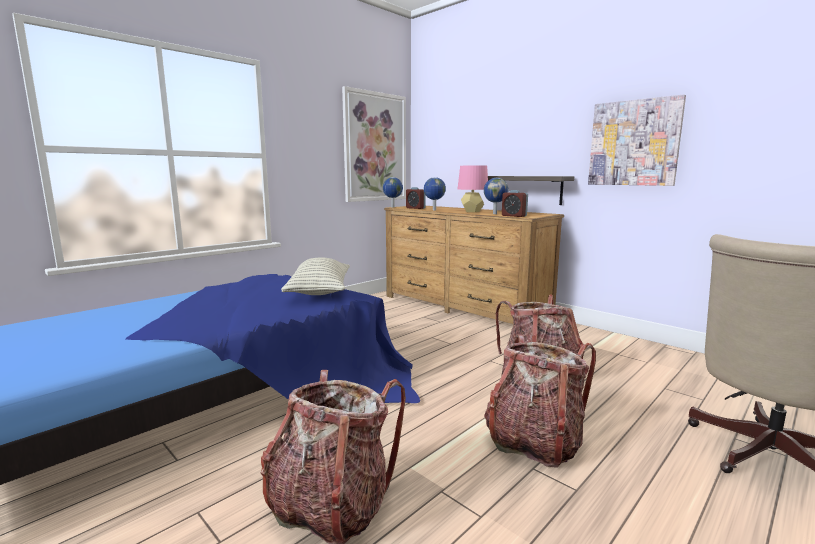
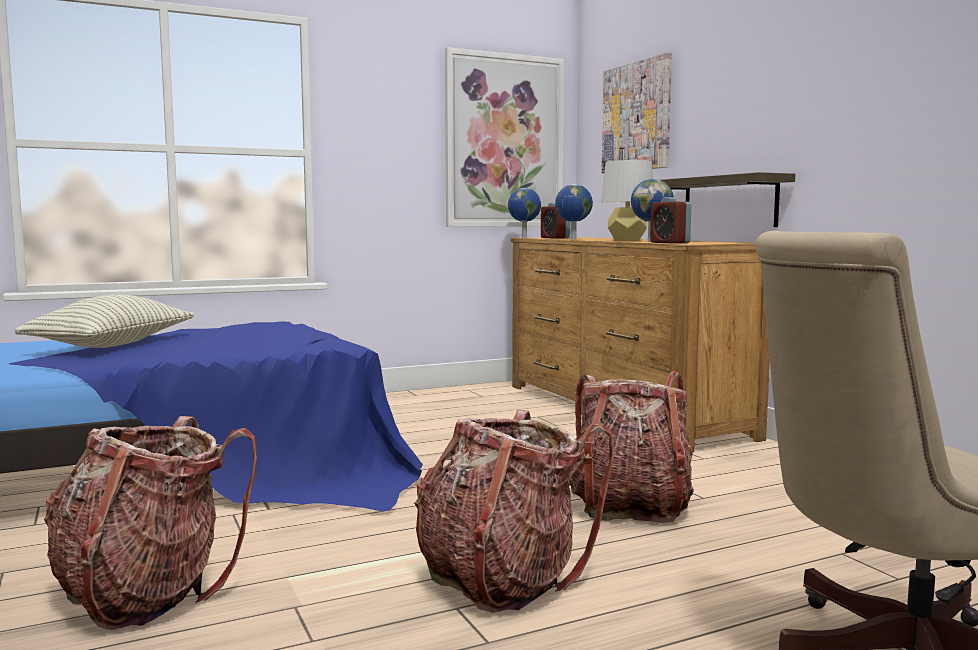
camera: 20 degrees right, 5 degrees down
(320, 291) = (304, 339): pillow -> pillow (112, 345)
(472, 211) = (627, 240): pink table lamp -> grey table lamp
(634, 143) = (883, 106): picture -> picture (637, 117)

